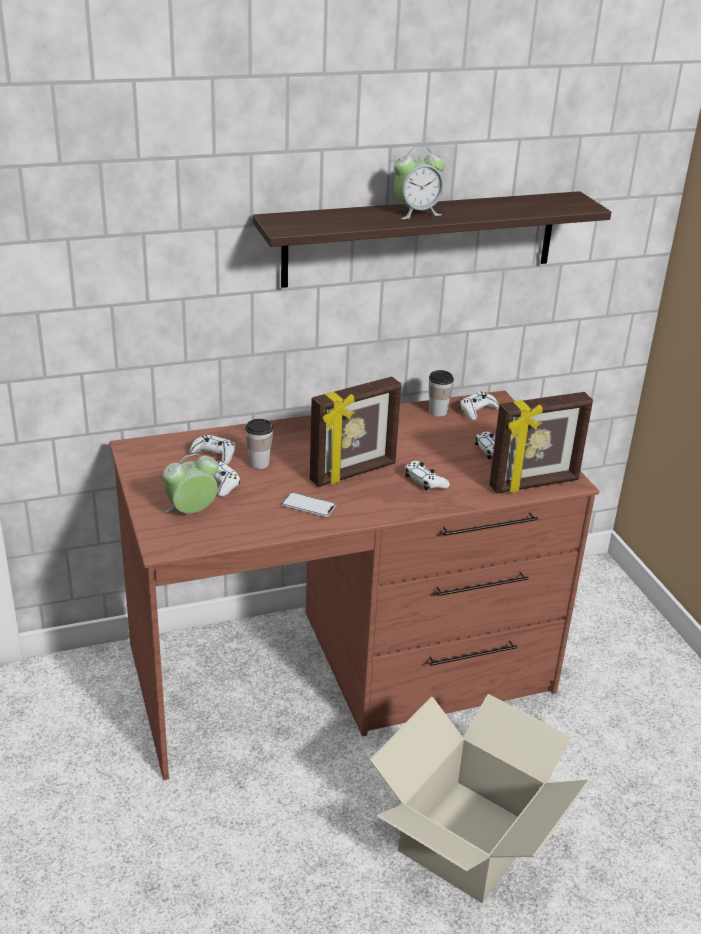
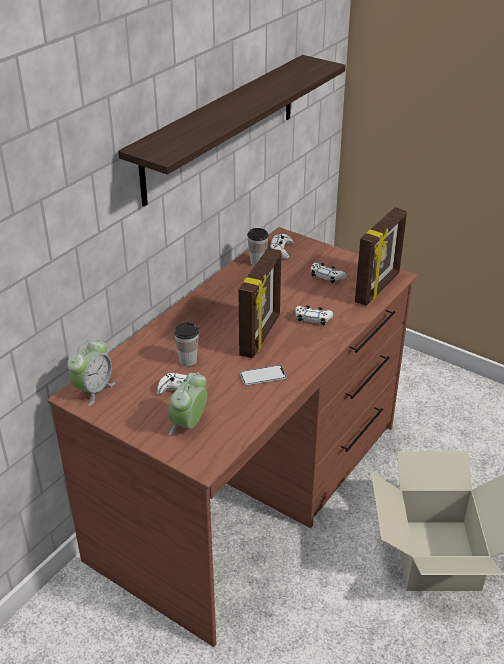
camera: 35 degrees left, 5 degrees up
(214, 454) = (146, 370): white game controller -> none
(416, 213) = (232, 107): alarm clock -> alarm clock (93, 390)

